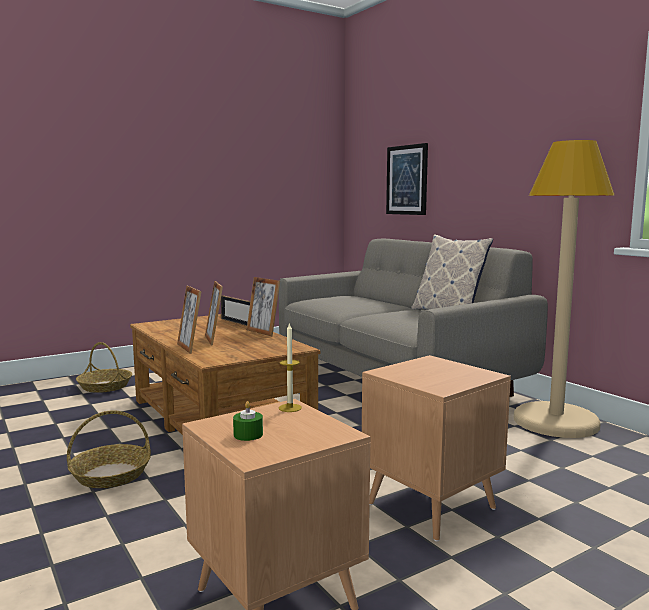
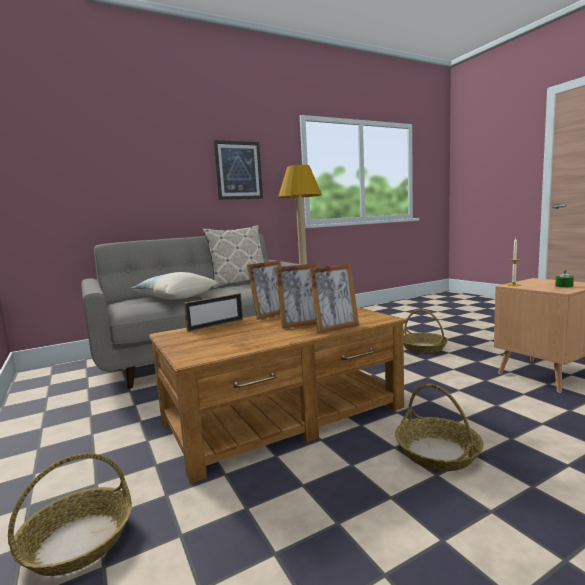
camera: 85 degrees left, 0 degrees up
(348, 303) = (175, 297): none -> pillow
(407, 180) = (111, 187): picture -> picture (238, 170)
(431, 506) = (423, 348): brown side table -> basket

